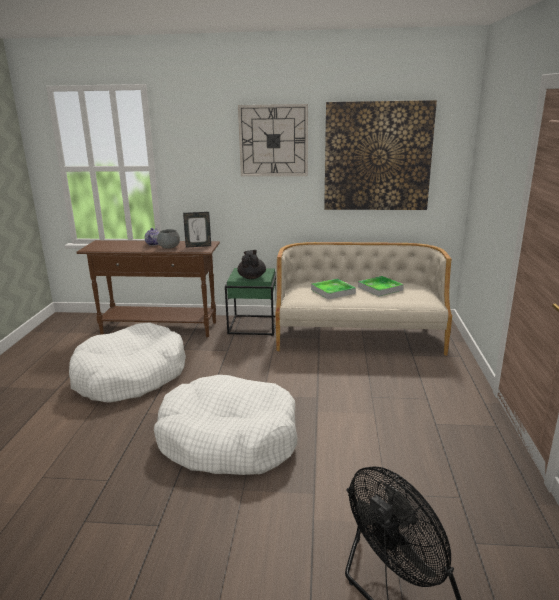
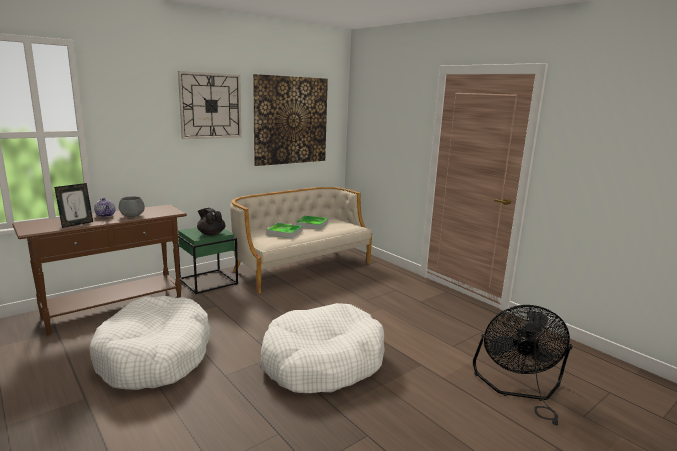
camera: 45 degrees left, 5 degrees down
(198, 246) = (161, 210): picture frame -> picture frame (76, 224)

